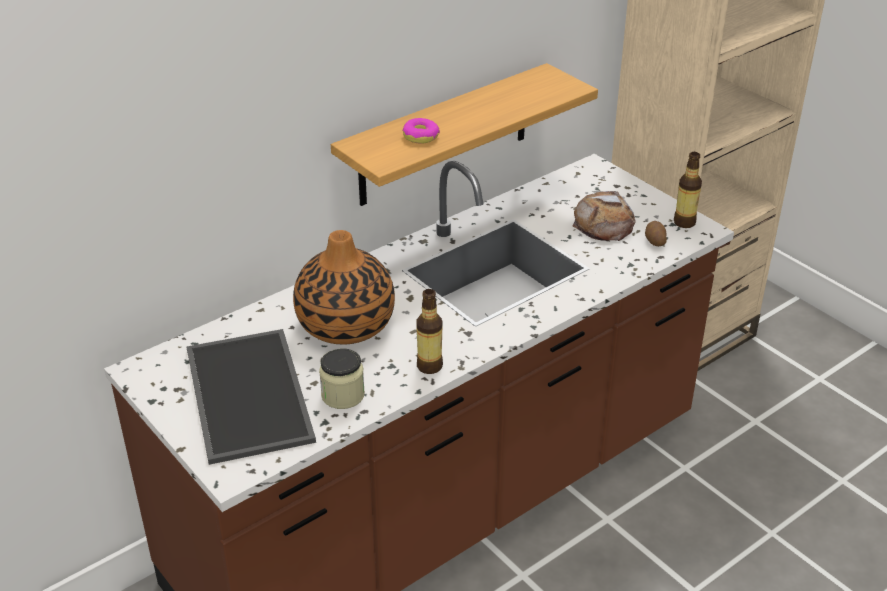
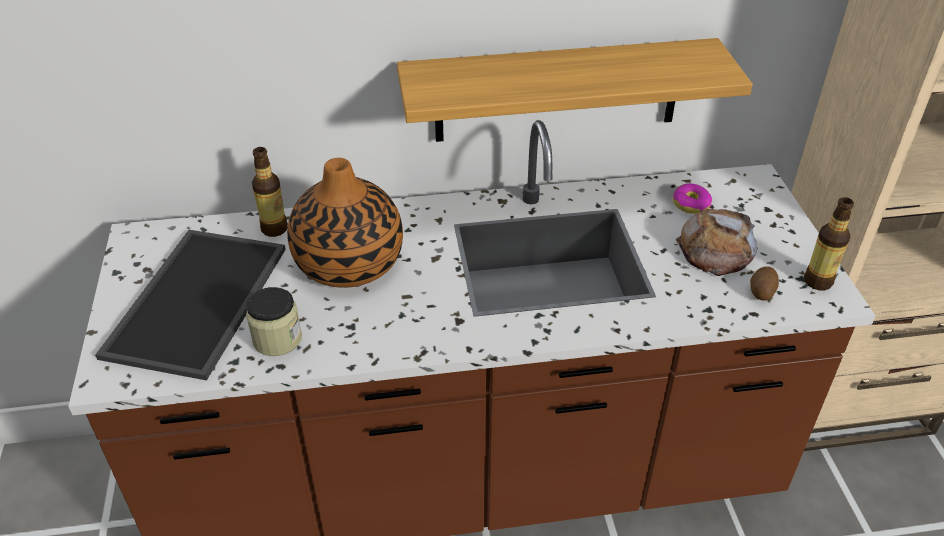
camera: 30 degrees right, 5 degrees up
(421, 136) = (494, 80): donut -> donut (691, 204)
(429, 366) = (387, 343): bottle -> bottle (274, 229)

